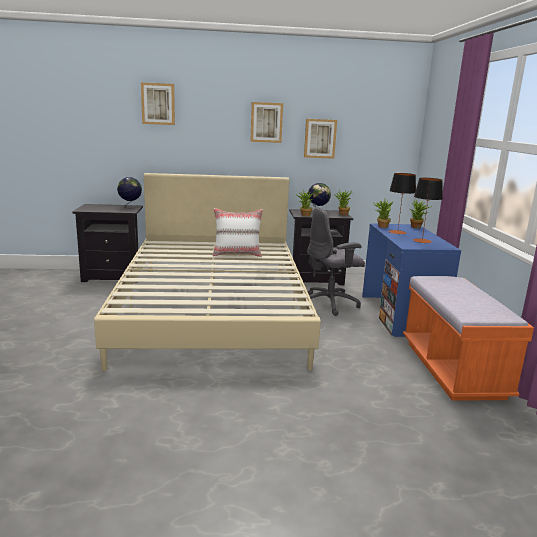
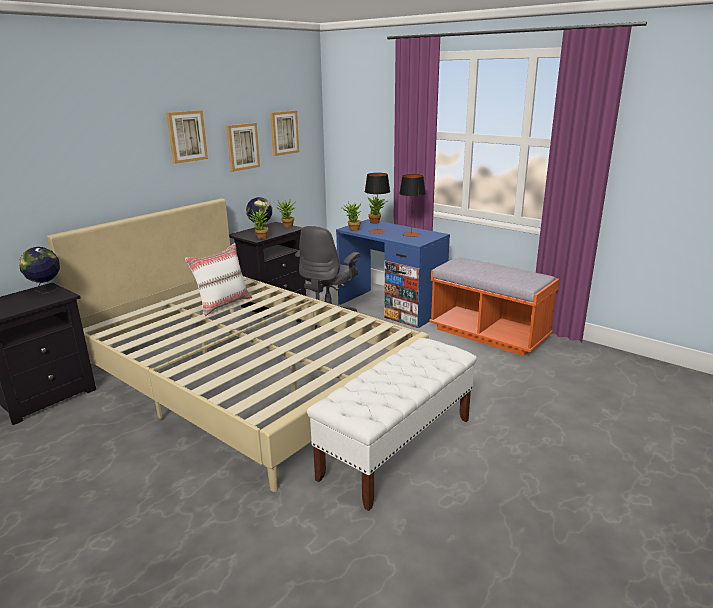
camera: 45 degrees left, 5 degrees up
(158, 104) = (45, 130): picture -> picture (284, 132)
(208, 393) = (397, 447): none -> white bench

